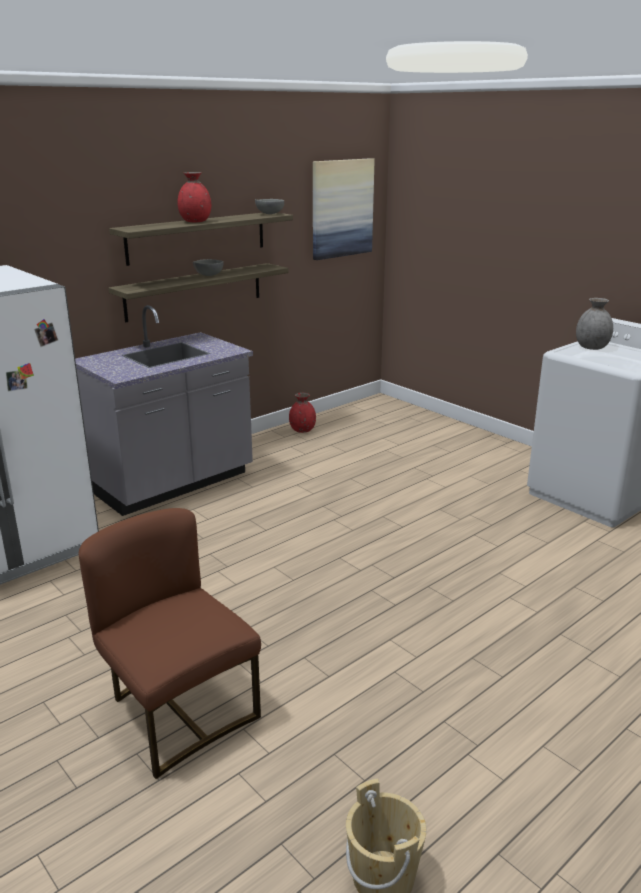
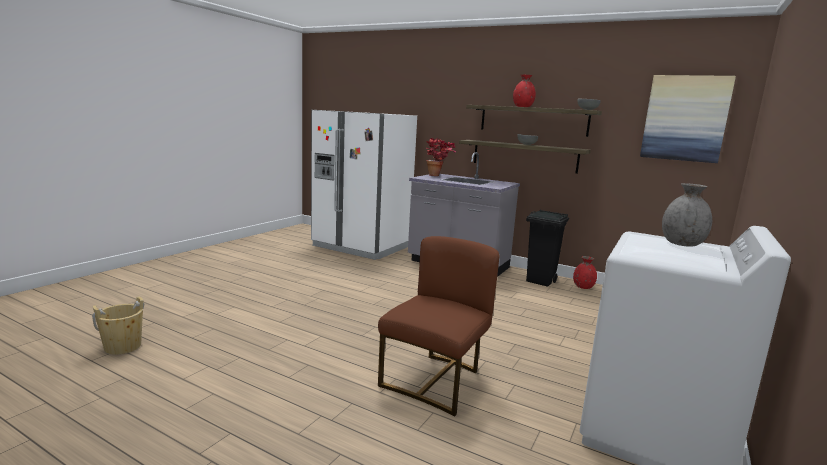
camera: 70 degrees right, 10 degrees down
(109, 363) = (437, 176): none -> potted plant
(178, 712) = (246, 292): brown chair -> brown chair (435, 380)
(272, 447) = (540, 281): none -> black trash can

